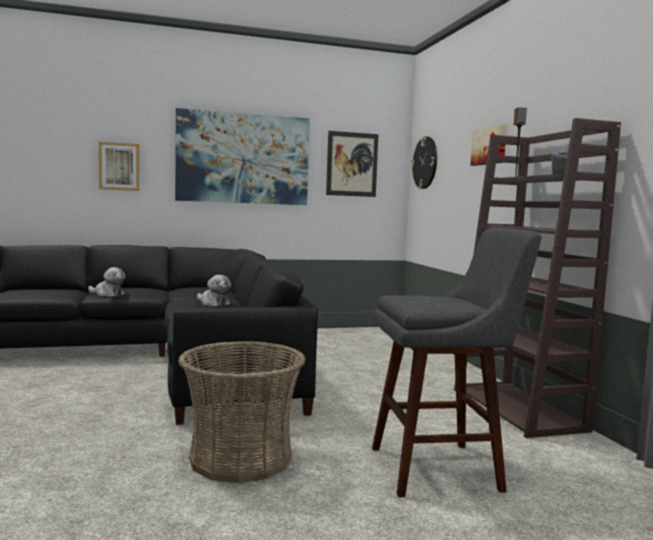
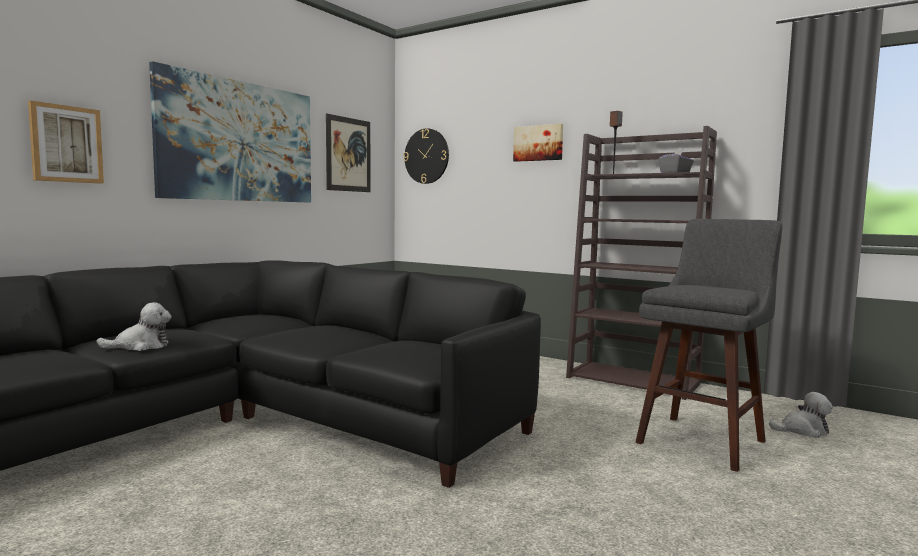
camera: 40 degrees left, 0 degrees up
(213, 303) = (330, 332): plush toy -> plush toy (803, 430)
(241, 458) = (583, 492): basket -> none

